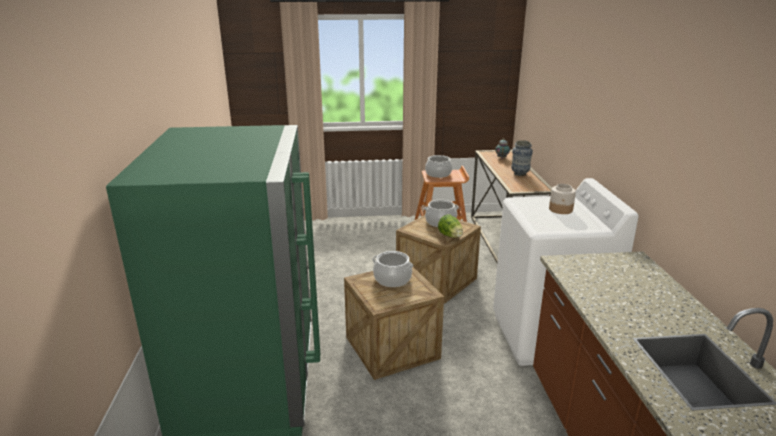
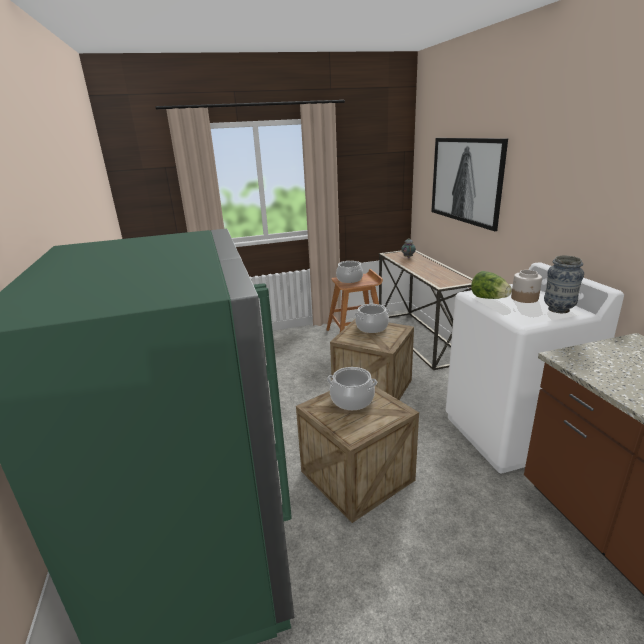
camera: 10 degrees left, 0 degrees up
(450, 236) = (390, 341): lettuce -> lettuce (489, 298)
(520, 174) = (435, 270): vase -> vase (558, 310)
(553, 89) = (465, 180): none -> picture

